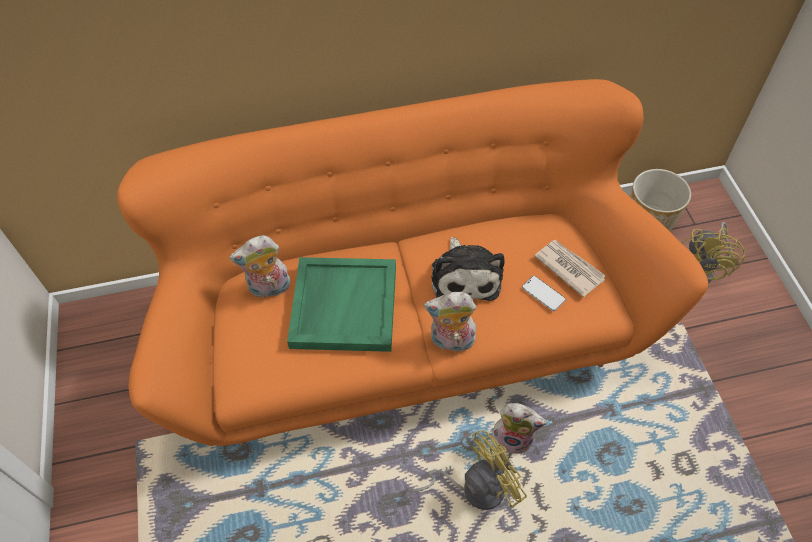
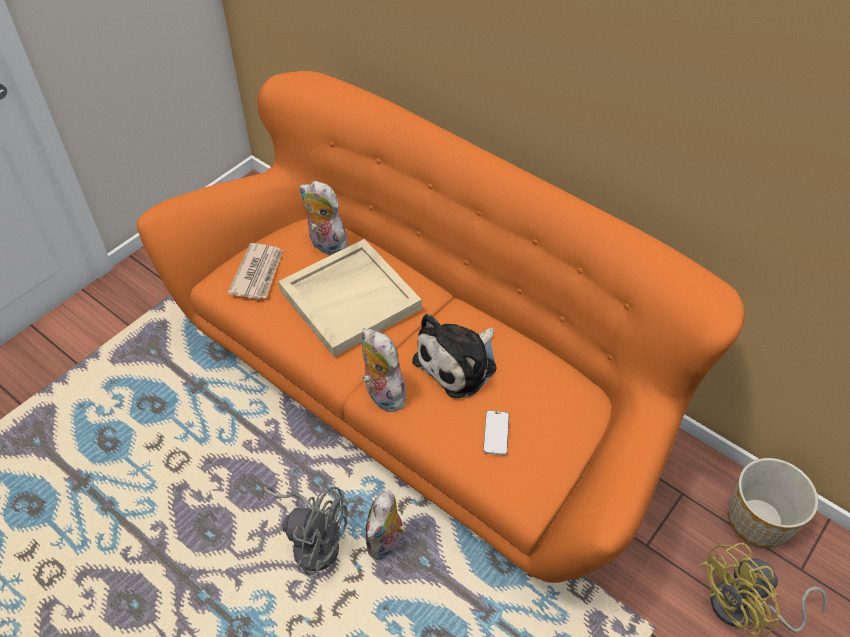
camera: 50 degrees right, 5 degrees down
(343, 305) = (350, 298): green tray -> beige tray
(474, 487) = (313, 540): yellow fan -> grey fan
(513, 438) = (386, 544): plush toy -> plush toy turned 45 degrees clockwise
(569, 268) = (547, 437): newspaper -> newspaper (258, 273)

